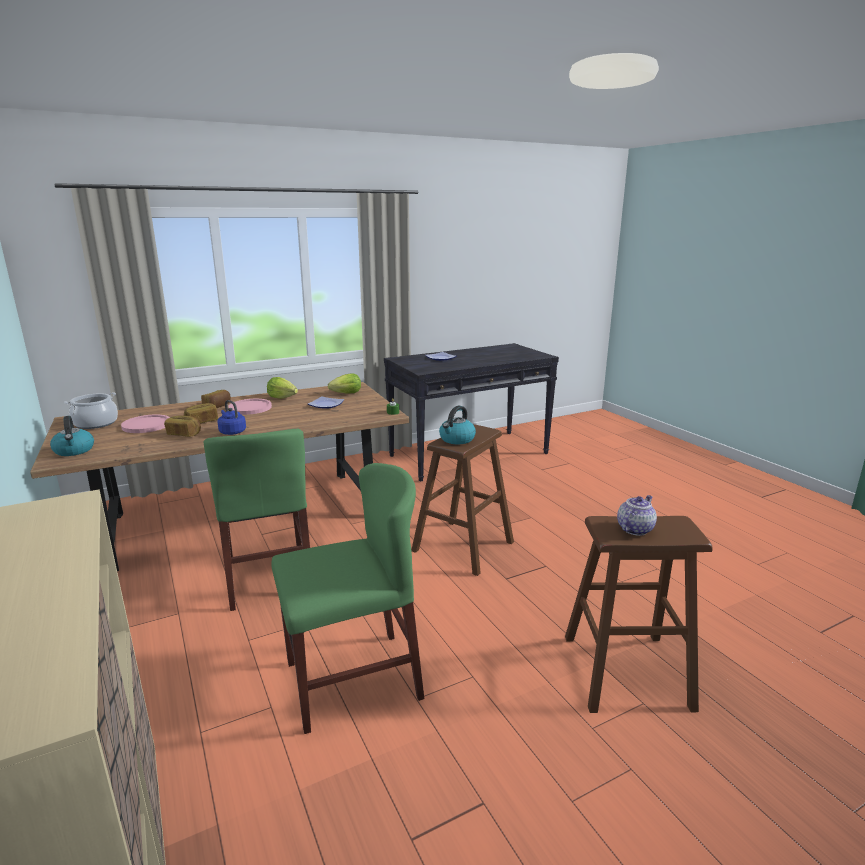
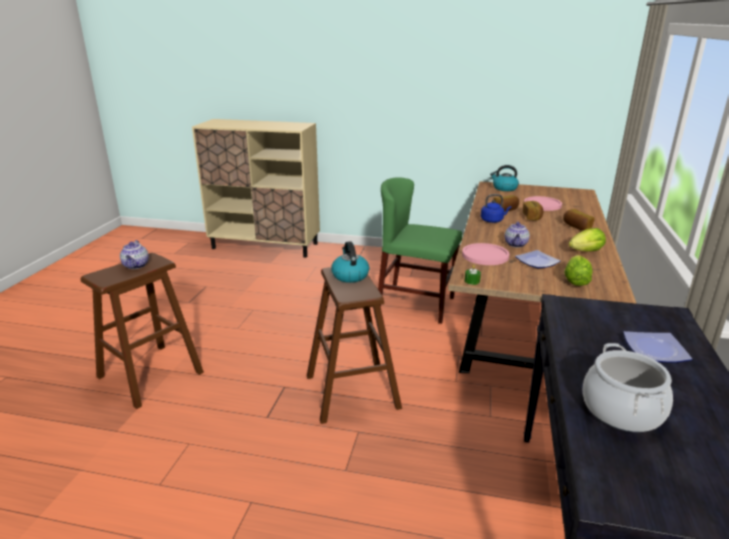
camera: 130 degrees right, 5 degrees up
(96, 423) = (563, 195): cooking pot -> cooking pot (621, 410)
(250, 408) = (559, 235): pink plate -> pink plate (485, 255)
(294, 415) = (516, 244): none -> teapot
(352, 680) = (290, 300): green chair -> none

